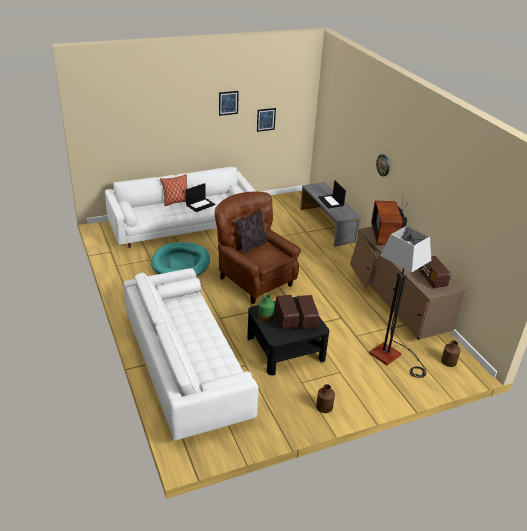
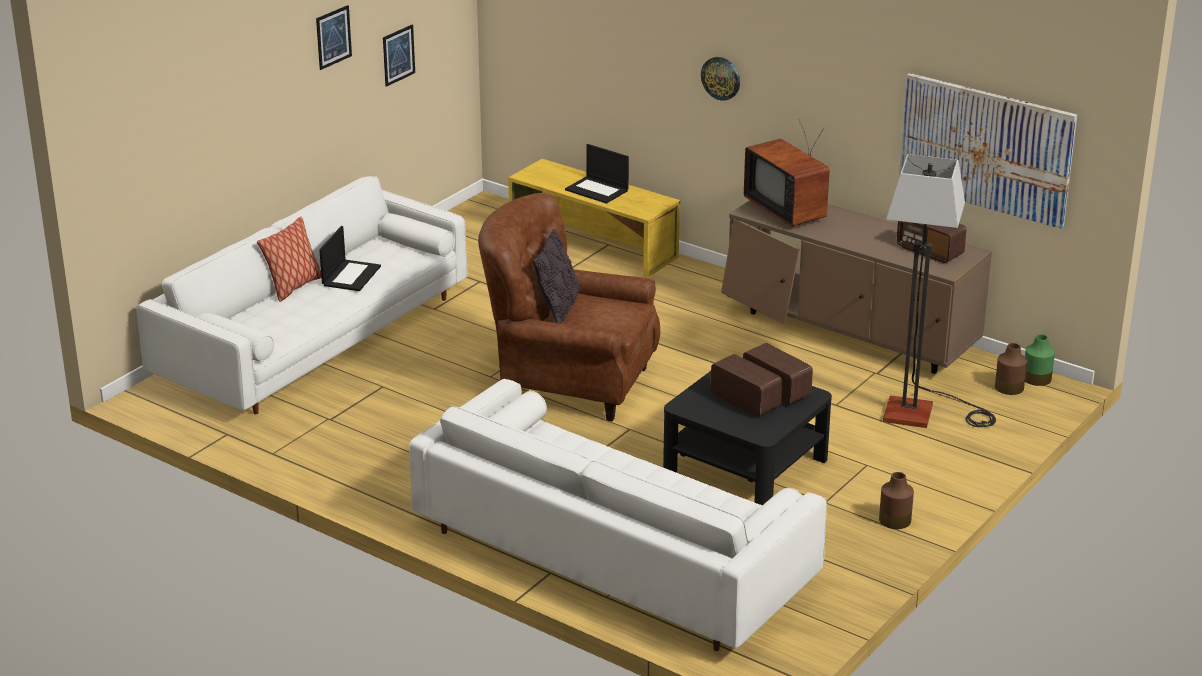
camera: 30 degrees left, 5 degrees down
(181, 263) = (396, 403): turquoise dog bed -> none
(265, 317) = (708, 411): green vase -> green vase (1036, 378)
(328, 225) = (595, 244): grey bench -> yellow bench
(474, 237) = (986, 149): none -> picture

